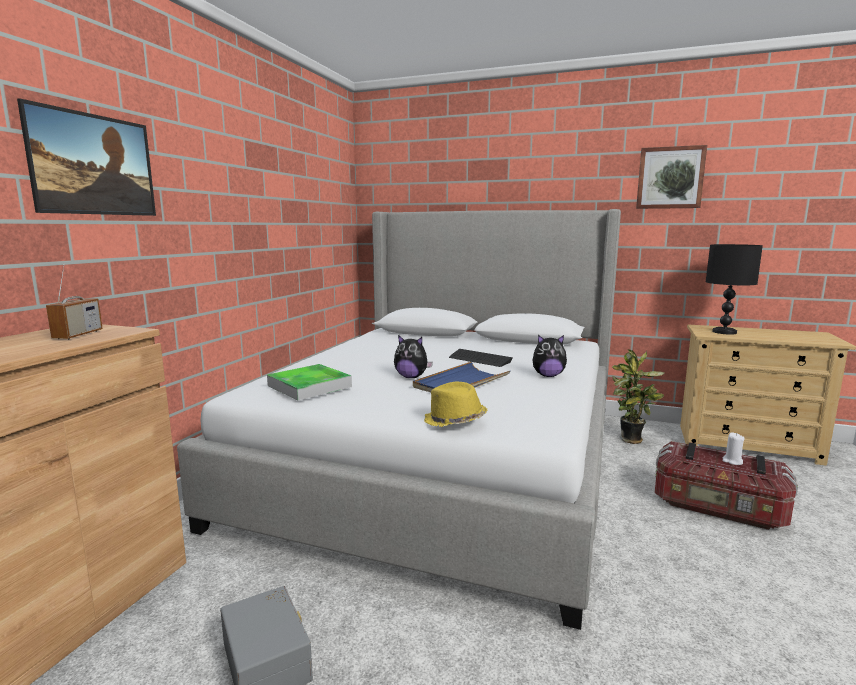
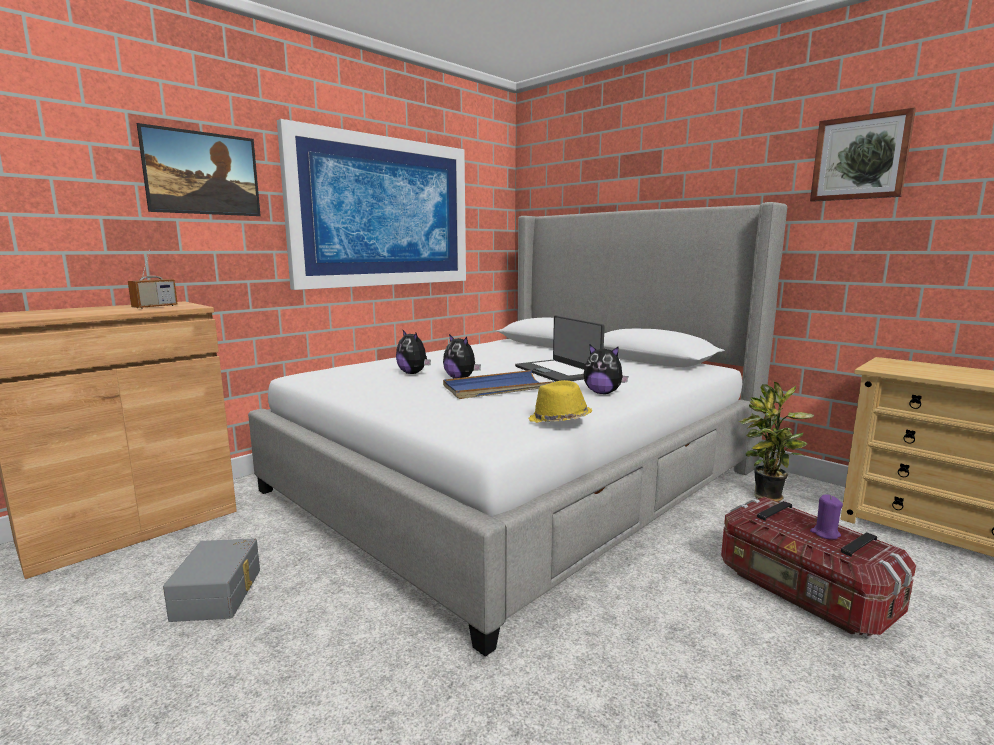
camera: 25 degrees right, 0 degrees up
(261, 209) = (383, 212): none -> picture
(309, 386) = (356, 375): tray -> none
(361, 377) = (413, 373): none -> plush toy
(454, 421) = (426, 416): yellow hat -> yellow hat (559, 421)
(479, 359) = (558, 371): keyboard -> laptop
(724, 332) = (913, 369): black table lamp -> none
(732, 461) = (825, 533): white candle -> purple candle

